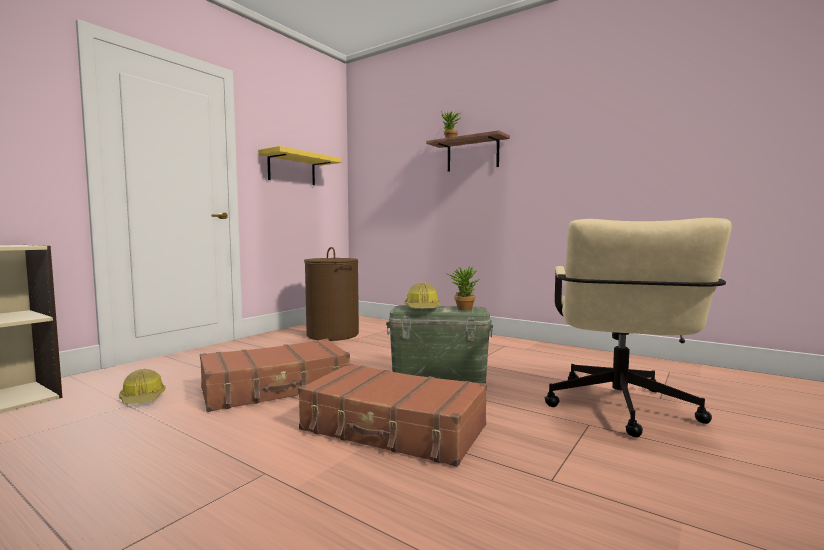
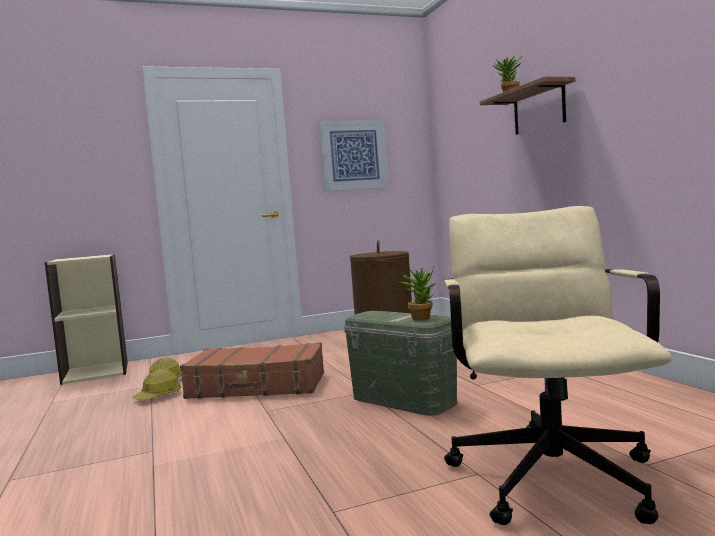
camera: 35 degrees right, 0 degrees up
(292, 169) = (354, 155): yellow shelf -> picture
(393, 429) = (284, 437): brown suitcase -> none
(422, 309) = (379, 316): hard hat -> hard hat (159, 396)
(621, 412) = (549, 469): beige office chair -> beige office chair turned 135 degrees clockwise

